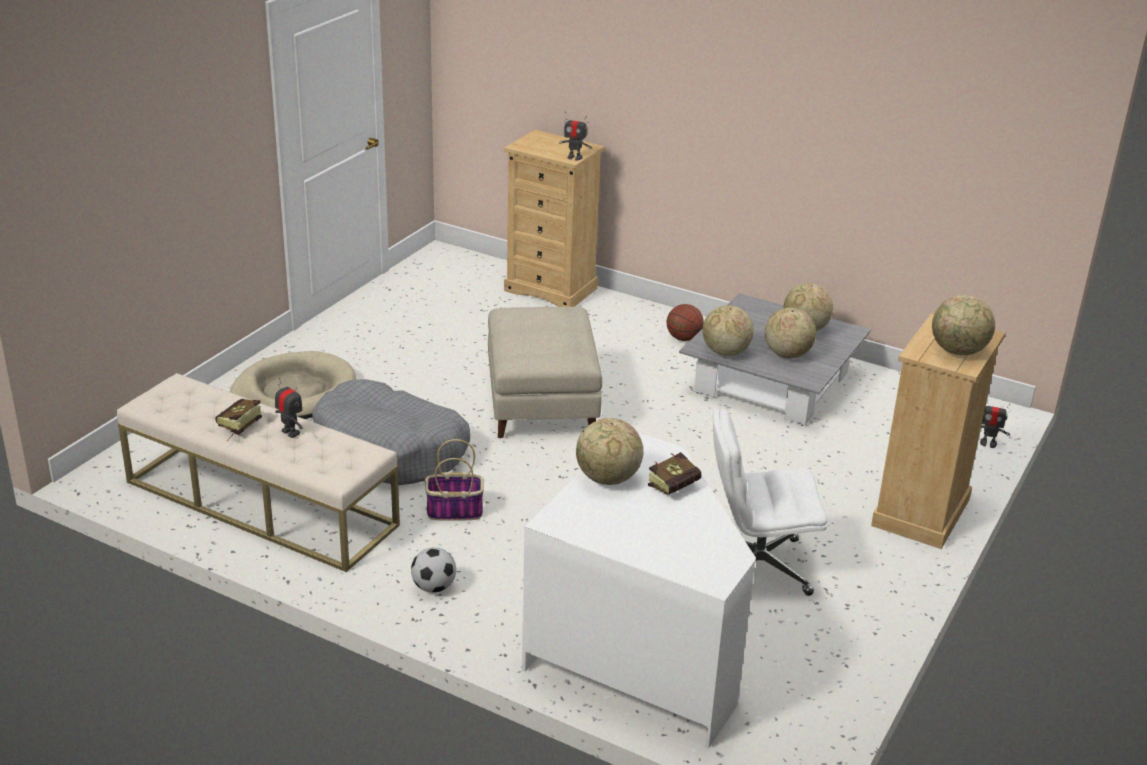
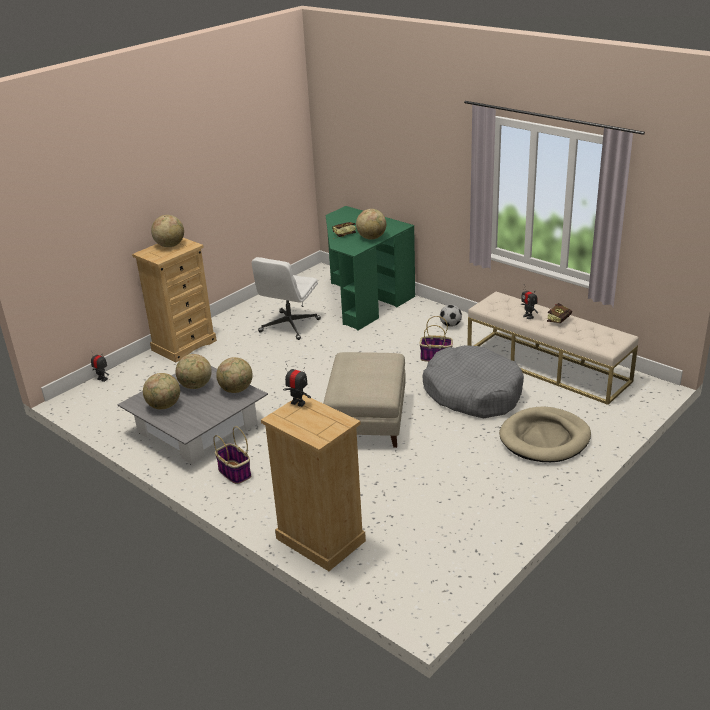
camera: 165 degrees left, 0 degrees up
(638, 653) = (363, 299): white desk -> green desk
(683, 338) = (234, 472): basketball -> basket
(756, 567) = (289, 326): white office chair -> white office chair turned 105 degrees clockwise

